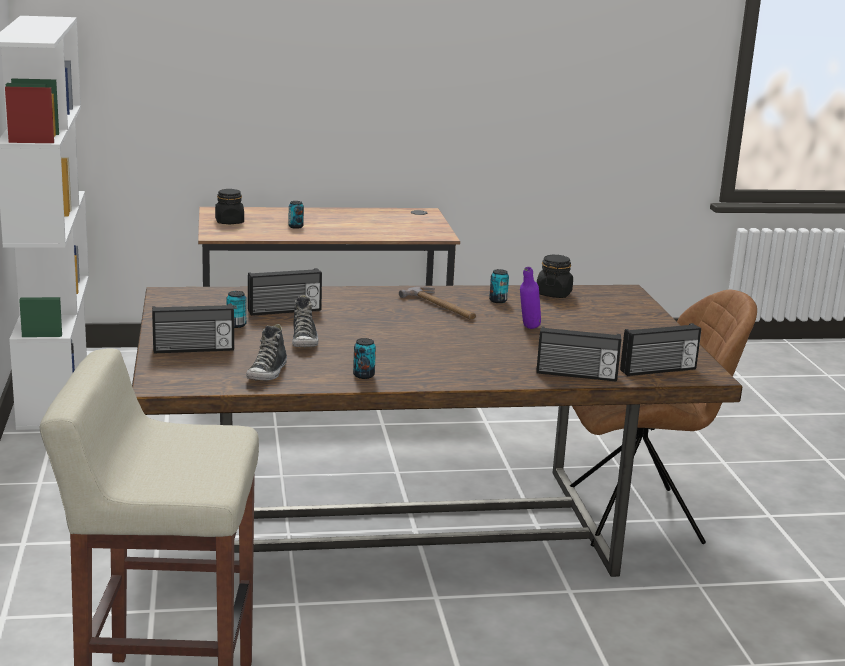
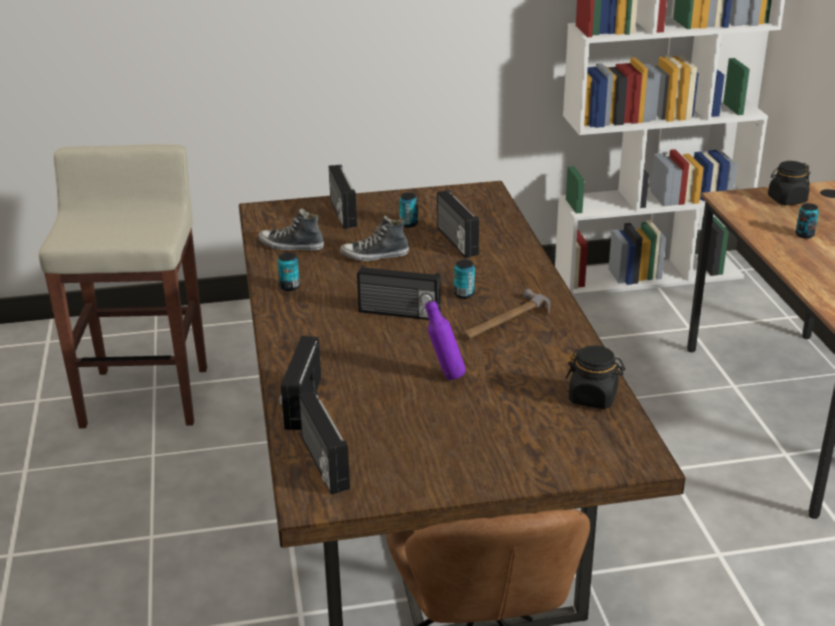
camera: 90 degrees right, 10 degrees up
(424, 337) = (399, 313): none -> radio
(498, 300) = (544, 356): can -> can (464, 294)

